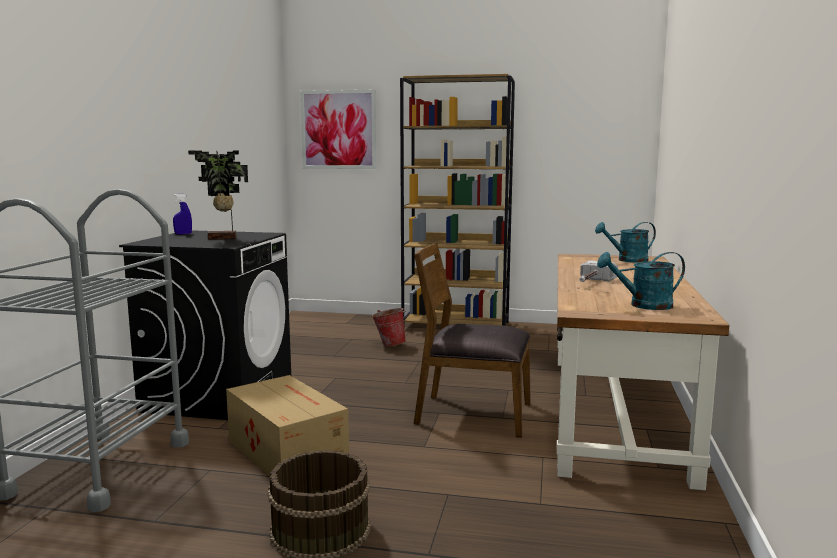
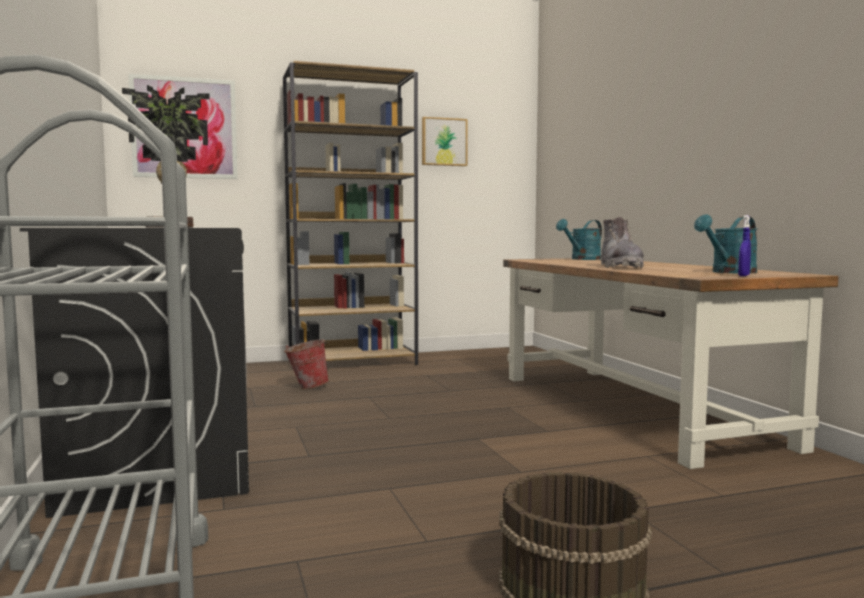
camera: 30 degrees left, 5 degrees down
(183, 234) = (80, 227): blue spray bottle -> blue spray bottle (743, 276)
(286, 451) = (369, 512): cardboard box -> none
(472, 414) = (513, 433): brown chair -> none
(557, 131) = (443, 142): none -> picture
(591, 282) = (620, 267): hammer -> grey boot

